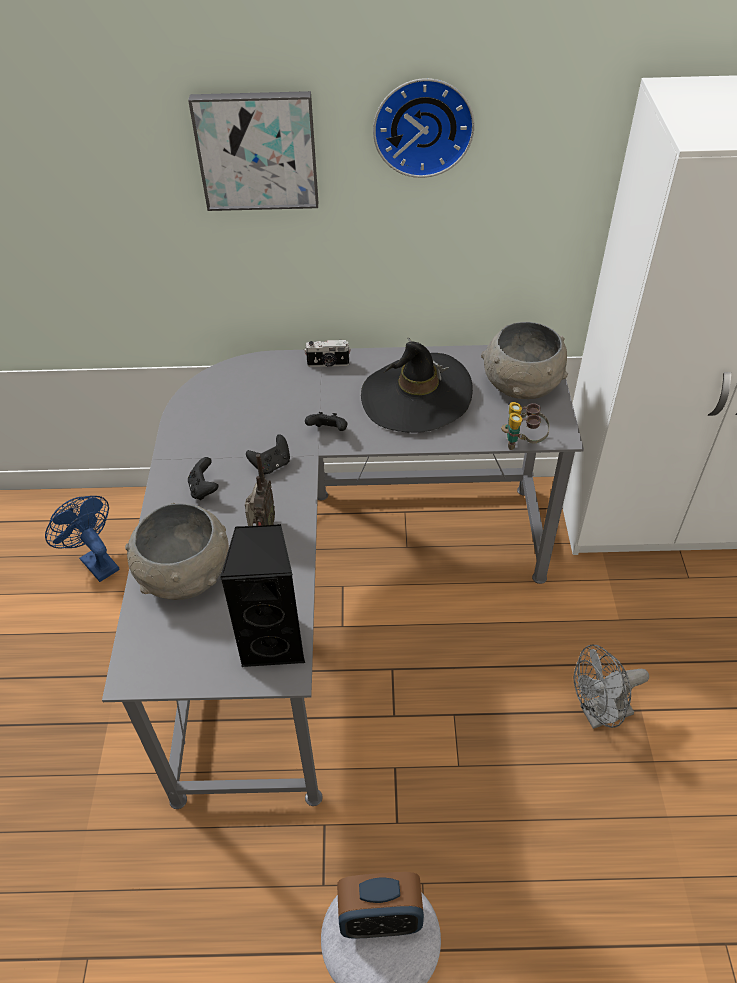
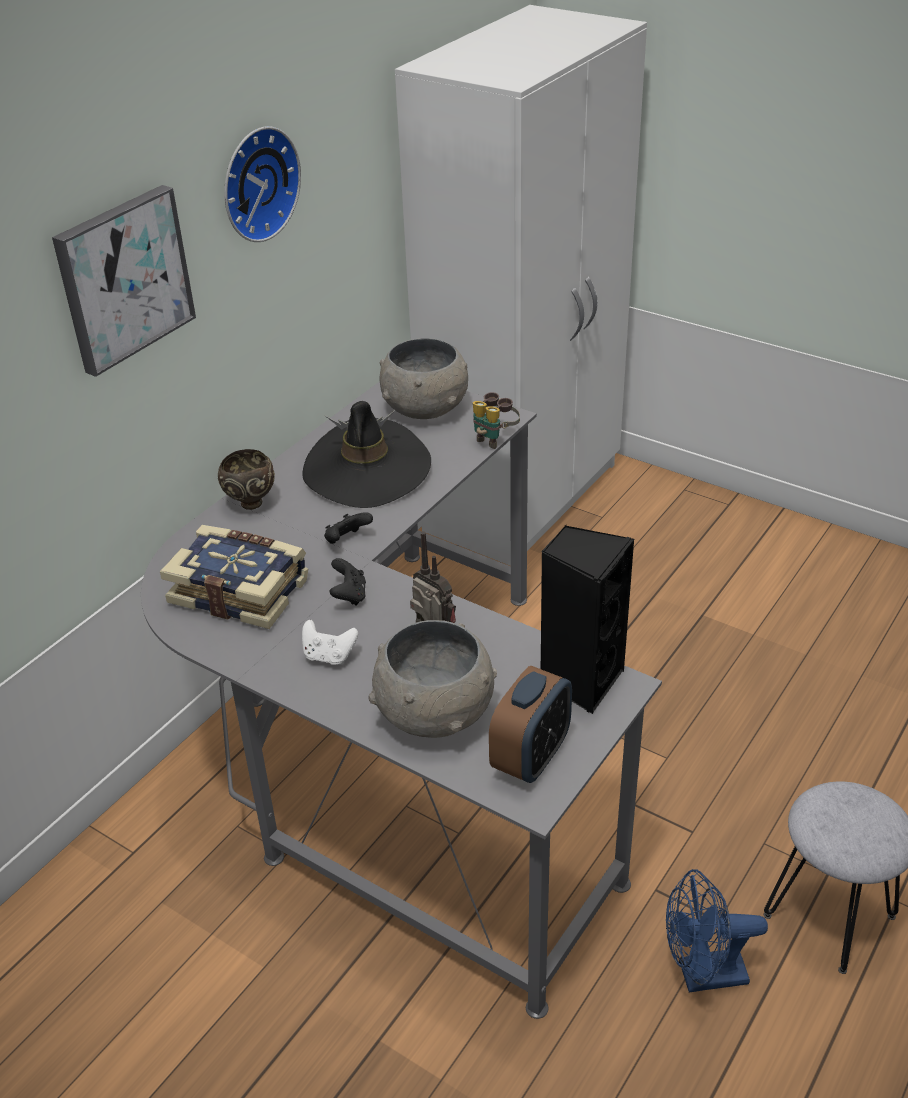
camera: 55 degrees left, 10 degrees down
(95, 561) = (122, 956): blue fan -> blue fan (702, 976)
(204, 489) = (329, 656): black game controller -> white game controller
(236, 411) = (240, 590): none -> book
(328, 364) = (250, 502): camera -> brown bowl
(380, 918) = (840, 815): alarm clock -> alarm clock (531, 757)
(599, 714) = (686, 640): grey fan -> none

